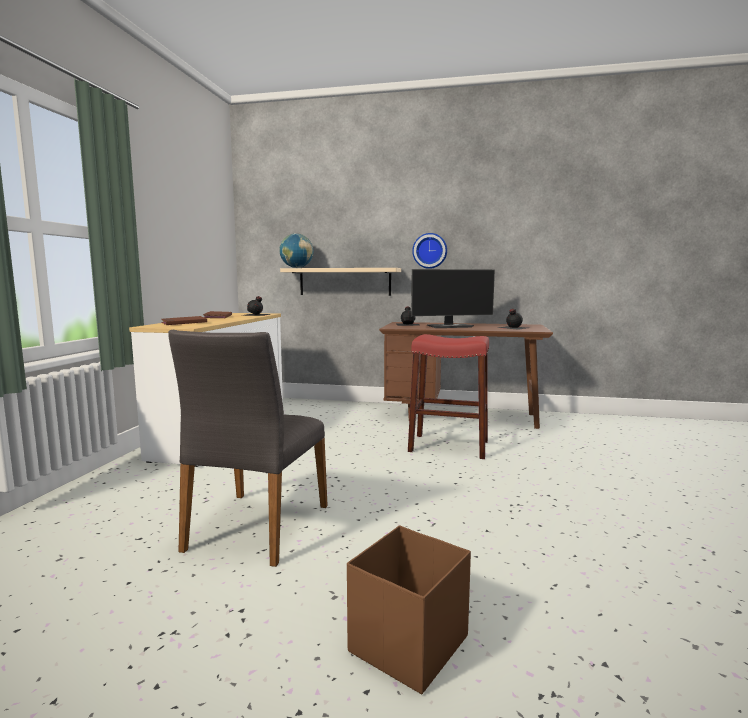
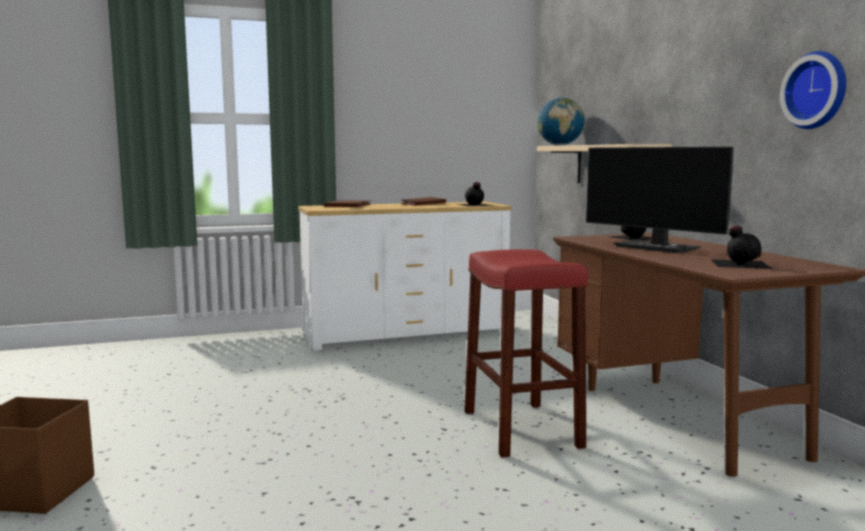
camera: 60 degrees right, 0 degrees up
(256, 527) = (207, 399): grey chair -> none
(430, 251) = (706, 113): wall clock -> wall clock (817, 90)

